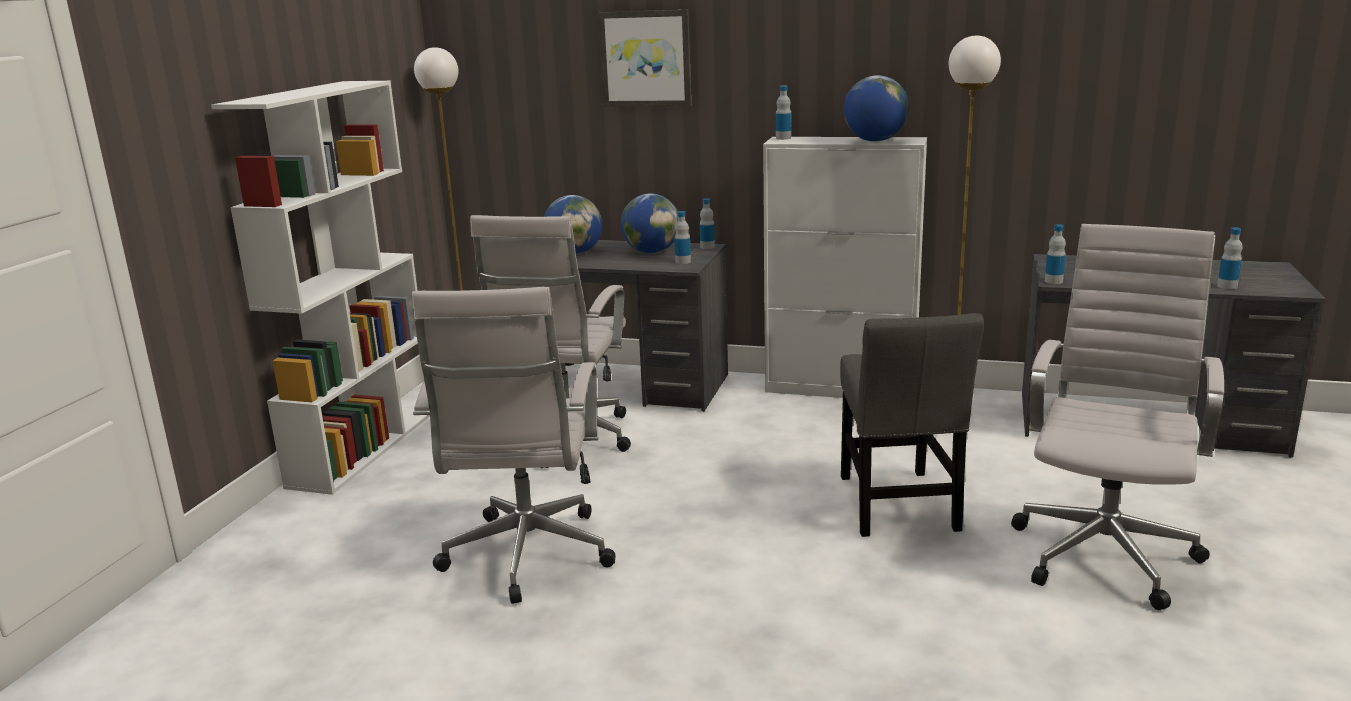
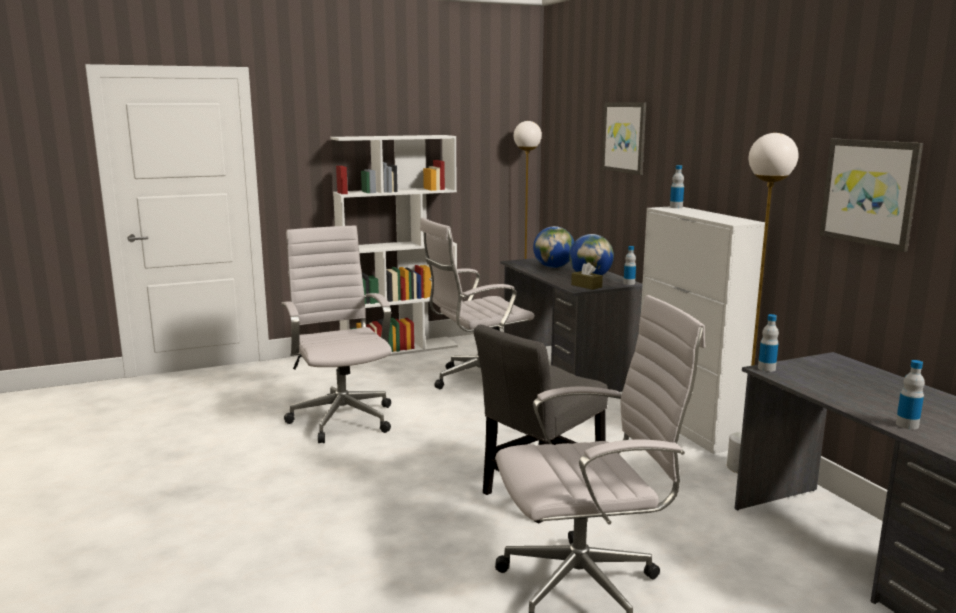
camera: 50 degrees right, 5 degrees down
(527, 558) = (341, 418): white office chair -> white office chair turned 105 degrees clockwise
(683, 262) = (586, 286): bottle -> brown tissue box
(875, 141) = (716, 218): globe -> none
(1059, 88) = (870, 192): none -> picture

